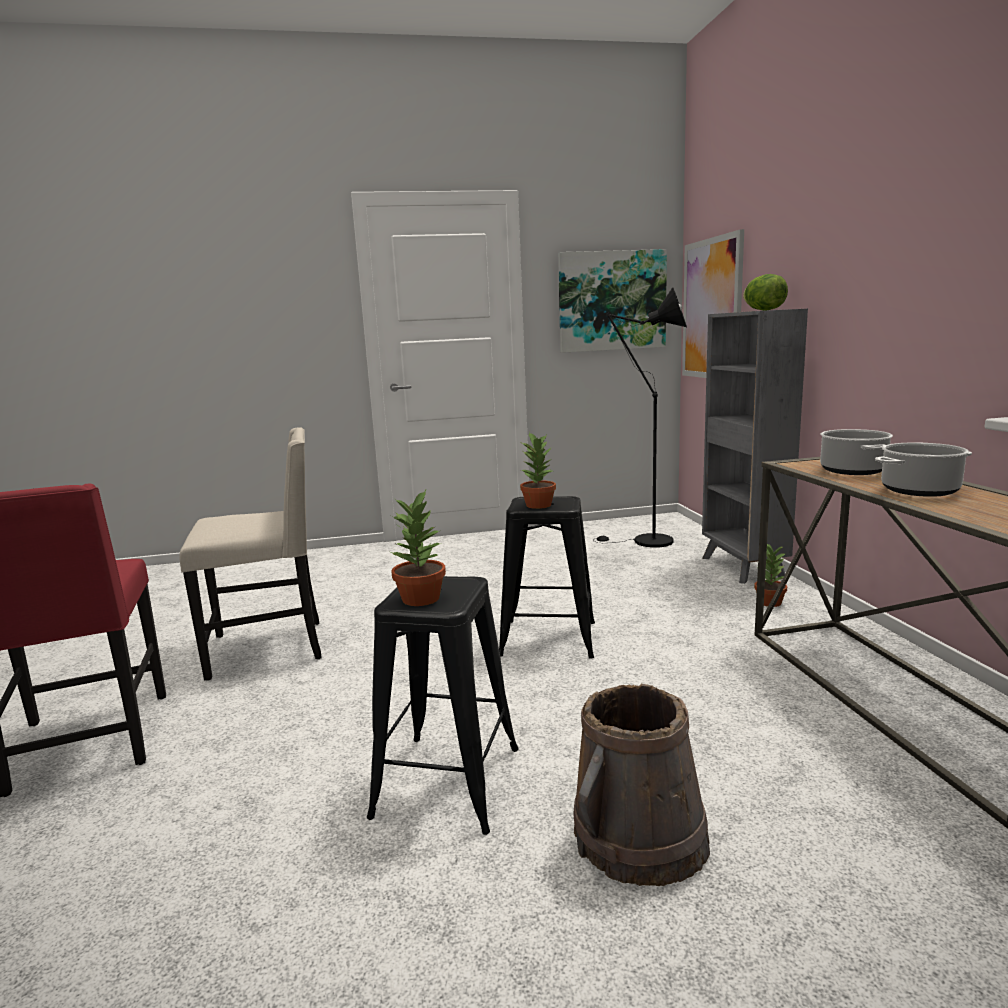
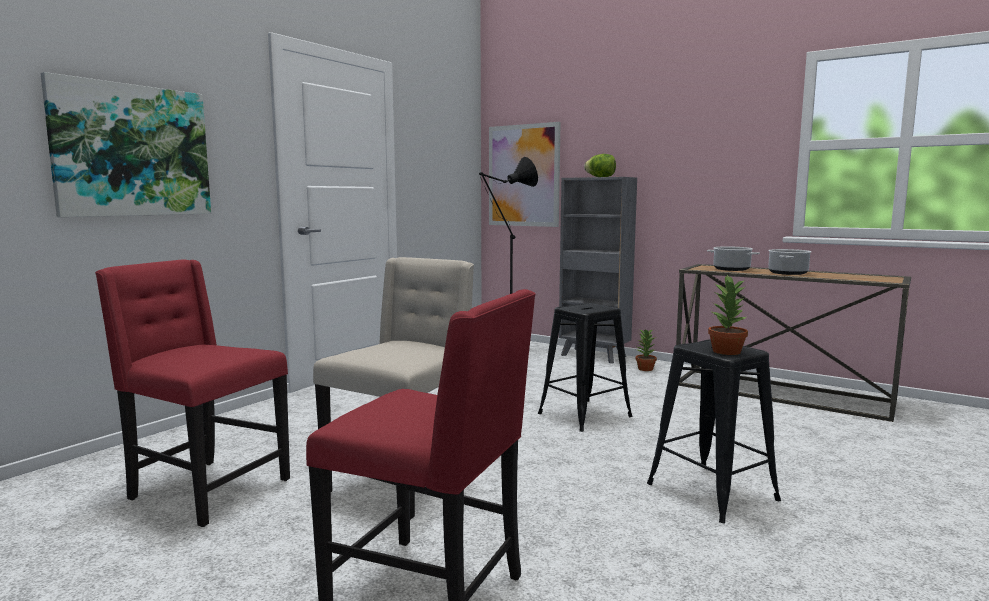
camera: 45 degrees left, 5 degrees down
(183, 607) = (206, 490): none -> red chair
(539, 505) = (589, 308): potted plant -> none
(612, 301) = (446, 164): picture -> picture (132, 151)
(639, 837) = (824, 473): brown bucket -> none

